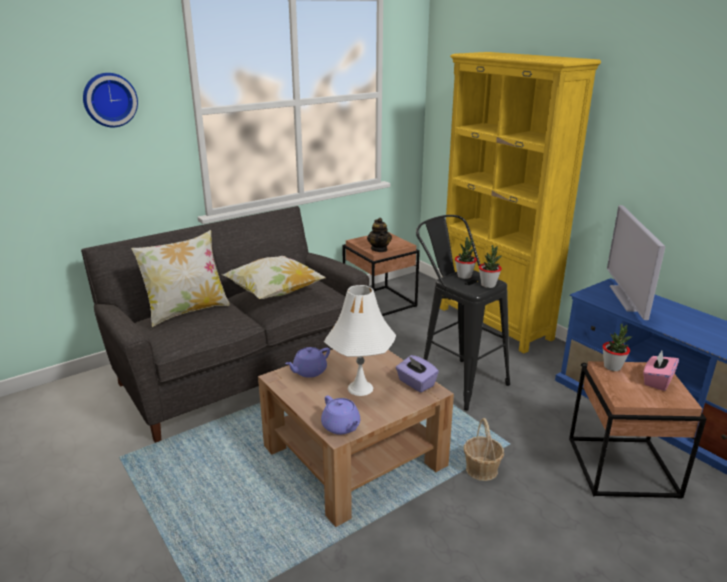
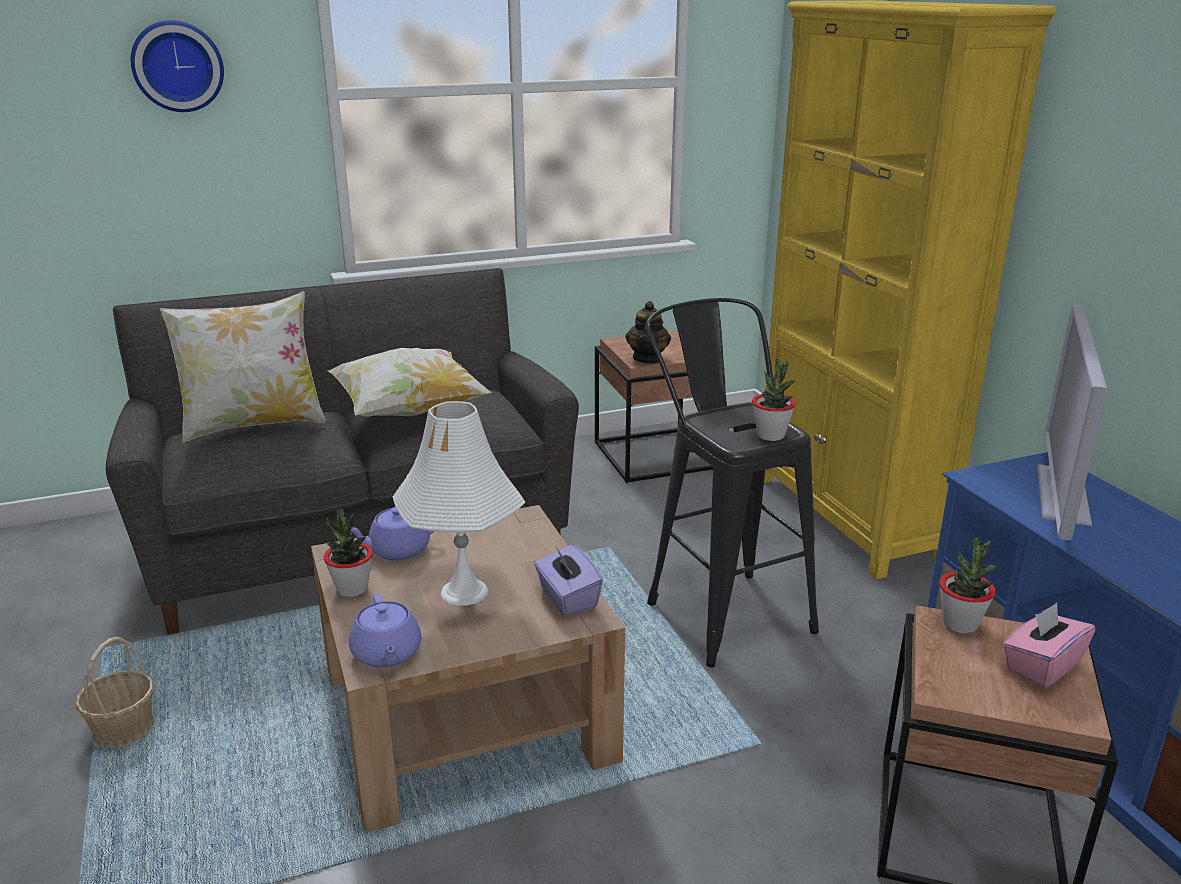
camera: 15 degrees right, 0 degrees up
(464, 276) = (736, 415): potted plant -> potted plant (352, 589)
(481, 469) = (681, 781): basket -> basket (123, 729)

